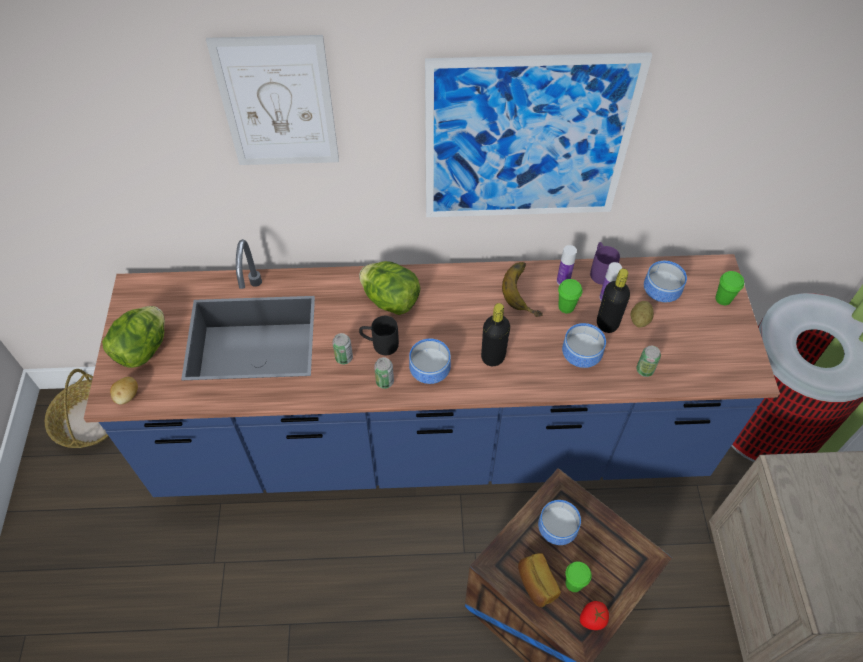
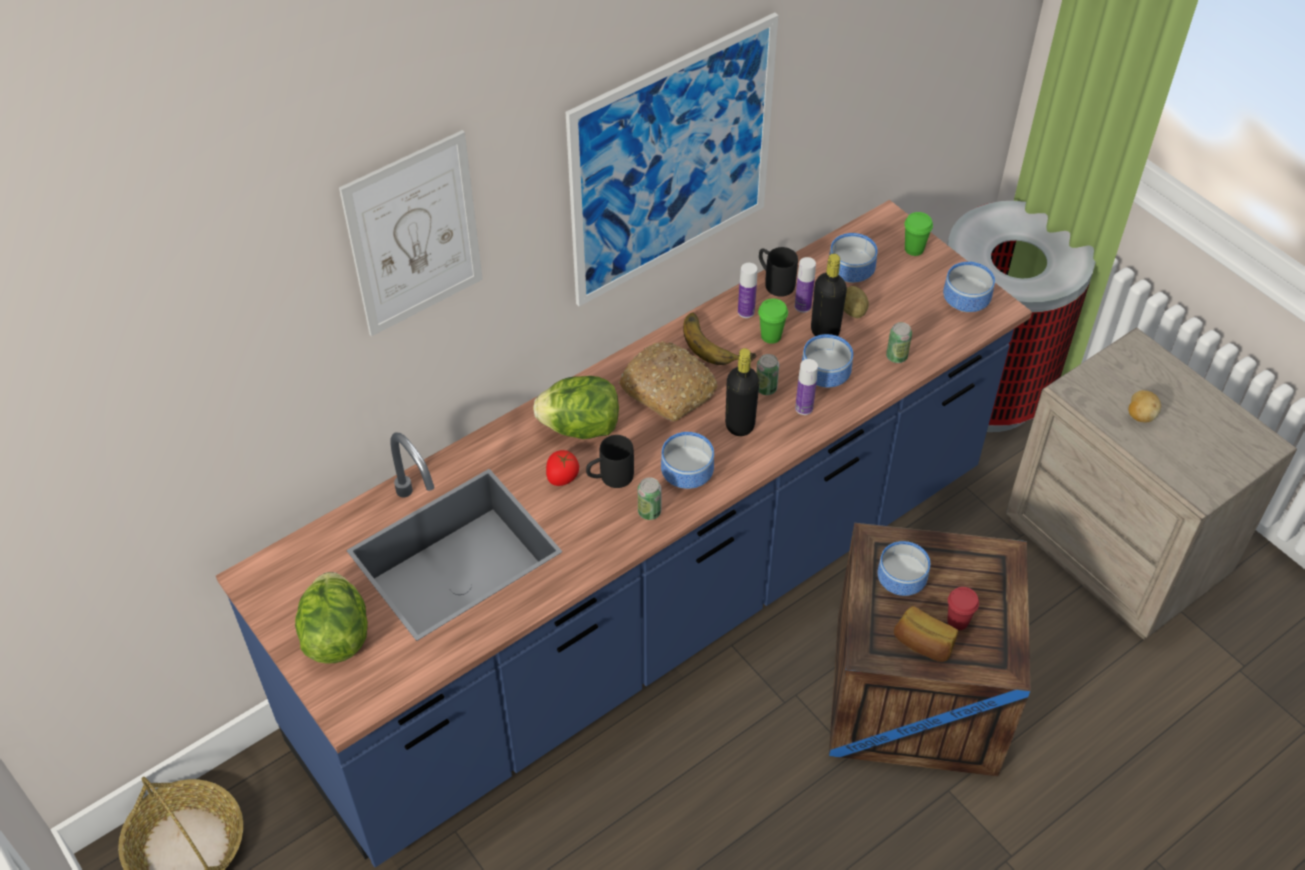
camera: 35 degrees left, 5 degrees down
(127, 396) = (368, 694): potato -> potato (1140, 415)
(344, 358) = (583, 513): can -> can (766, 388)
(467, 306) = (669, 389): none -> bread
(546, 370) = (804, 408): none -> bottle
(574, 583) = (957, 621): green cup -> red cup
(592, 619) = (1000, 642): tomato -> tomato (562, 477)
(600, 271) = (774, 282): purple mug -> black mug
(730, 358) = (964, 303): none -> bowl

